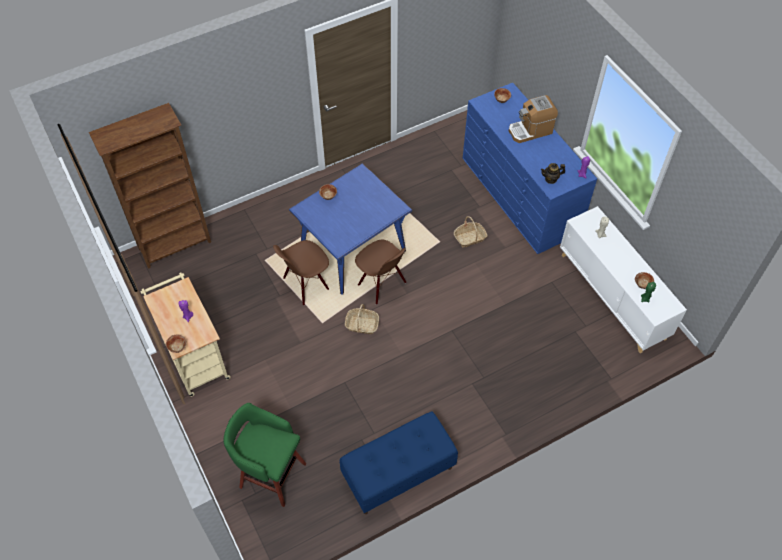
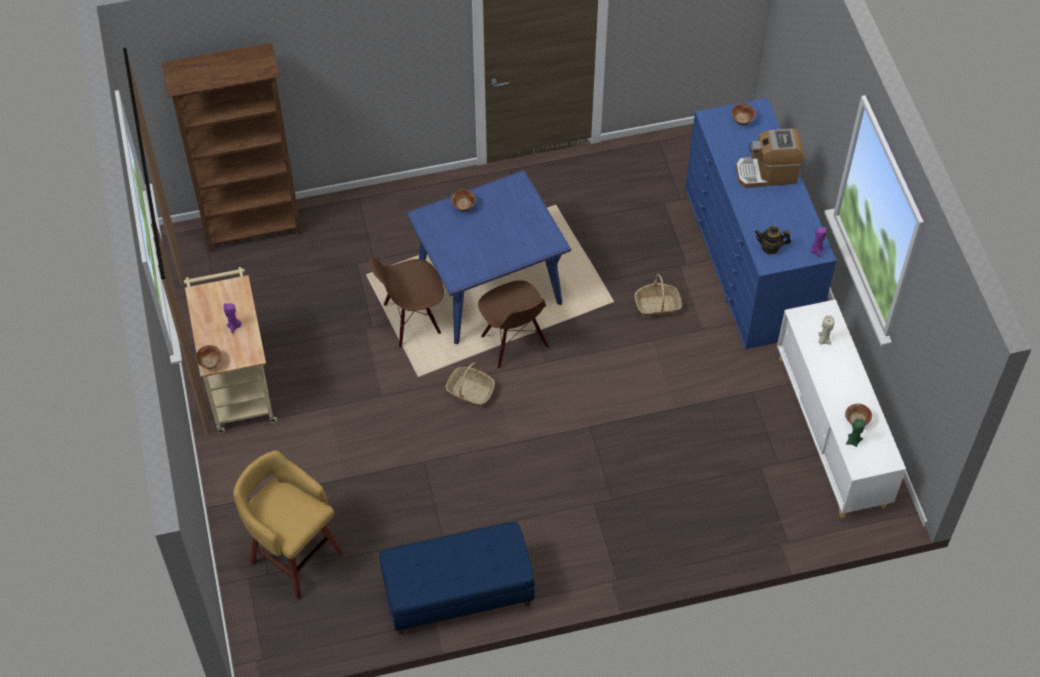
camera: 15 degrees right, 0 degrees up
(271, 474) = (294, 555): green stool -> yellow stool

